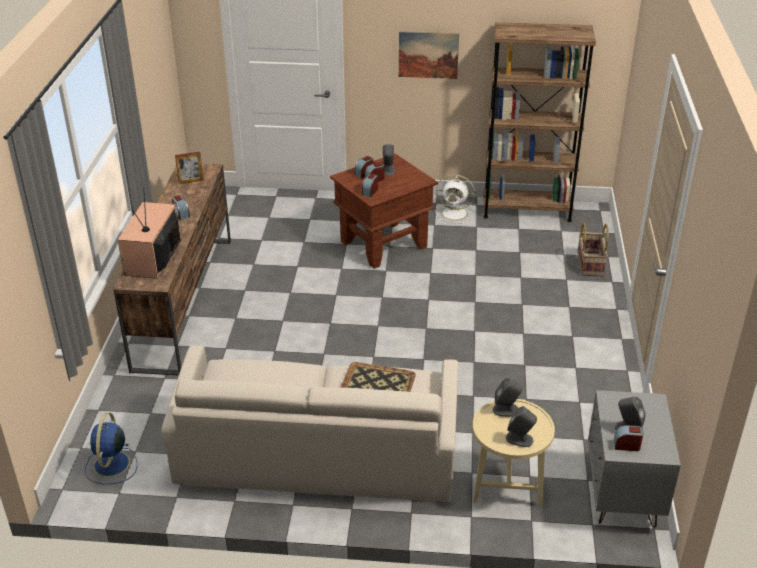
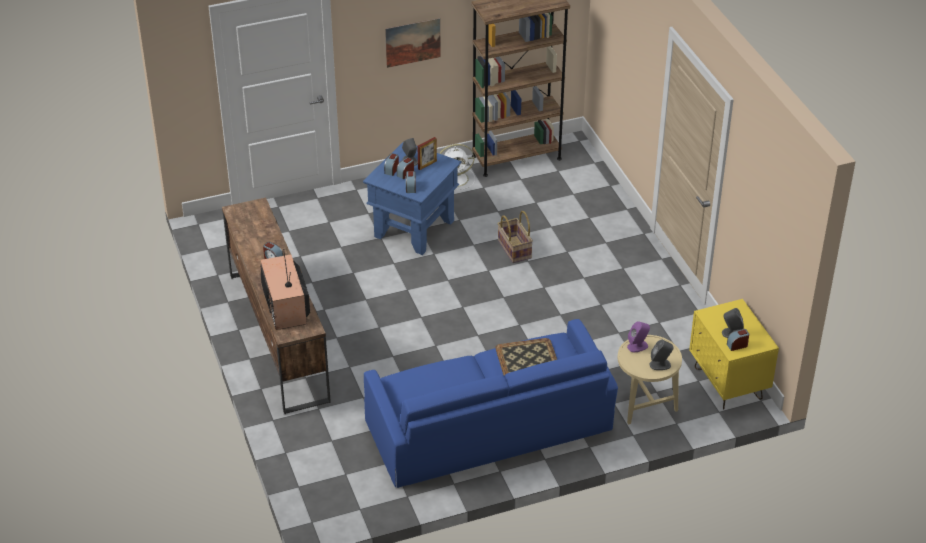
camera: 25 degrees left, 5 degrees up
(111, 465) = (335, 491): blue fan -> none
(191, 181) = (252, 223): picture frame -> picture frame (427, 165)
(317, 452) = (489, 426): beige sofa -> blue sofa
(383, 244) = (413, 228): brown side table -> blue side table
(506, 410) = (638, 346): grey speaker -> purple speaker
(589, 264) = (600, 197): basket -> basket (513, 249)
(622, 495) = (728, 384): grey nightstand -> yellow nightstand

